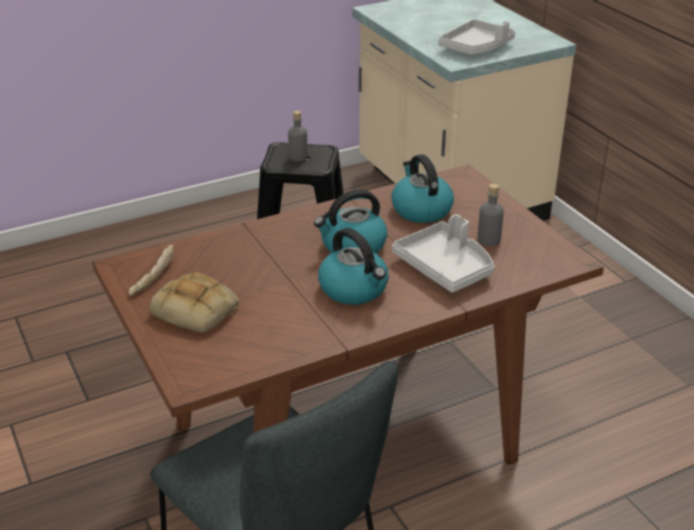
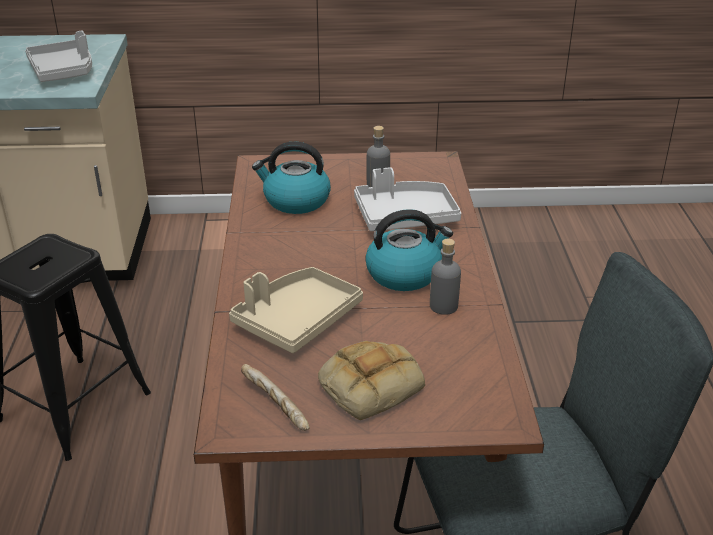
camera: 65 degrees left, 0 degrees up
(254, 257) = (297, 320): none -> beige tray
(298, 157) = (39, 263): grey bottle -> grey bottle (443, 306)
(352, 246) = (328, 254): kettle -> none

